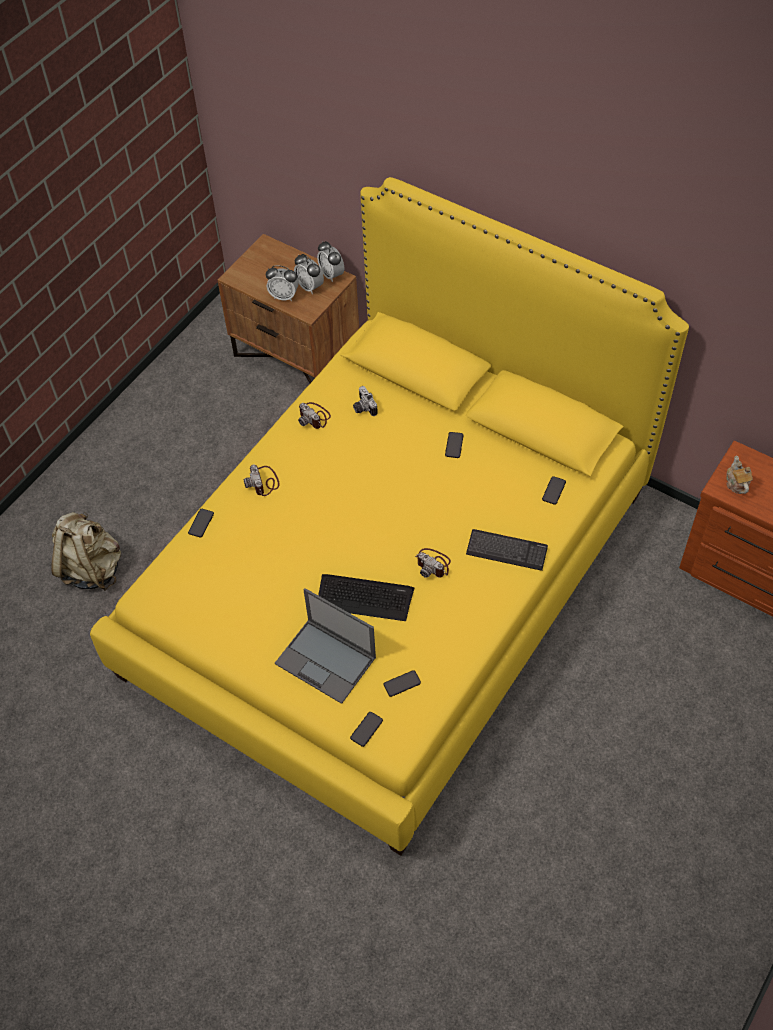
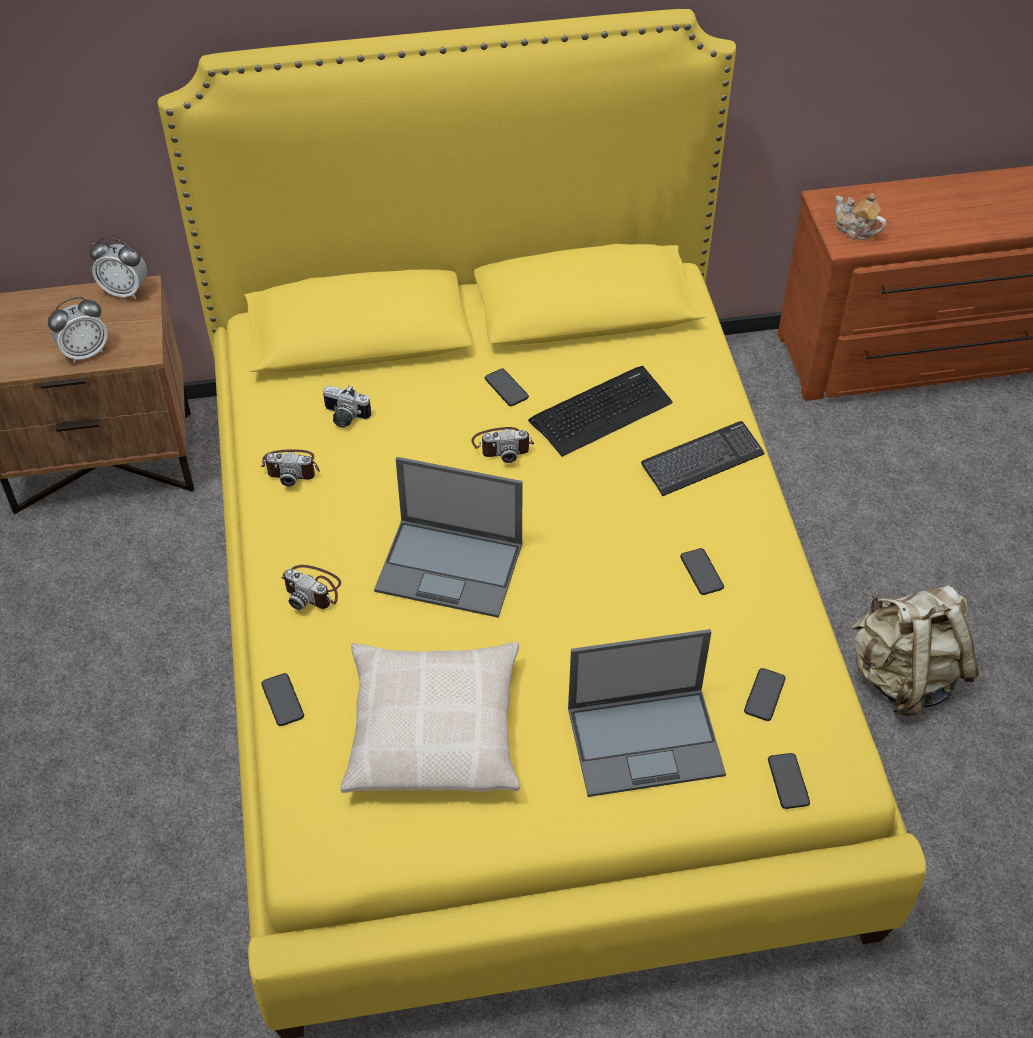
camera: 45 degrees left, 5 degrees down
(92, 568) = (86, 926): beige backpack -> beige backpack (903, 677)
(245, 583) = (434, 729): none -> beige pillow
(310, 287) = (110, 321): alarm clock -> none
(331, 516) = (451, 567): none -> laptop
(364, 597) = (604, 631): keyboard -> keyboard (601, 411)
(433, 564) = (639, 533): camera -> camera (502, 445)
(553, 491) = (675, 363): phone -> phone (701, 572)

